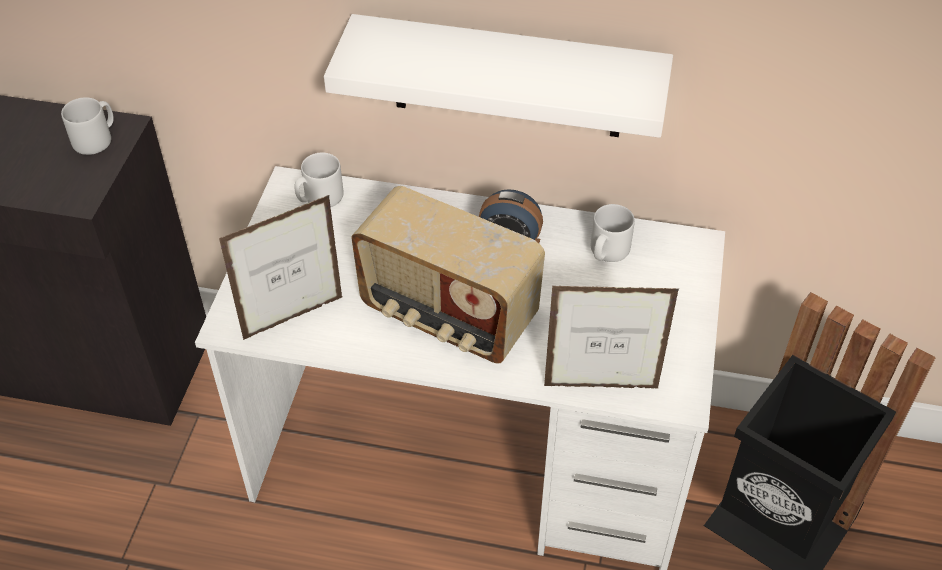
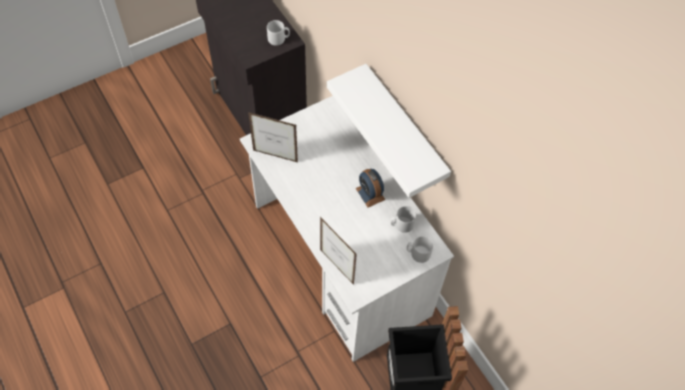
camera: 45 degrees right, 10 degrees up
(319, 198) = (333, 119): grey mug -> grey mug (418, 253)
(447, 316) = (321, 198): radio -> none

